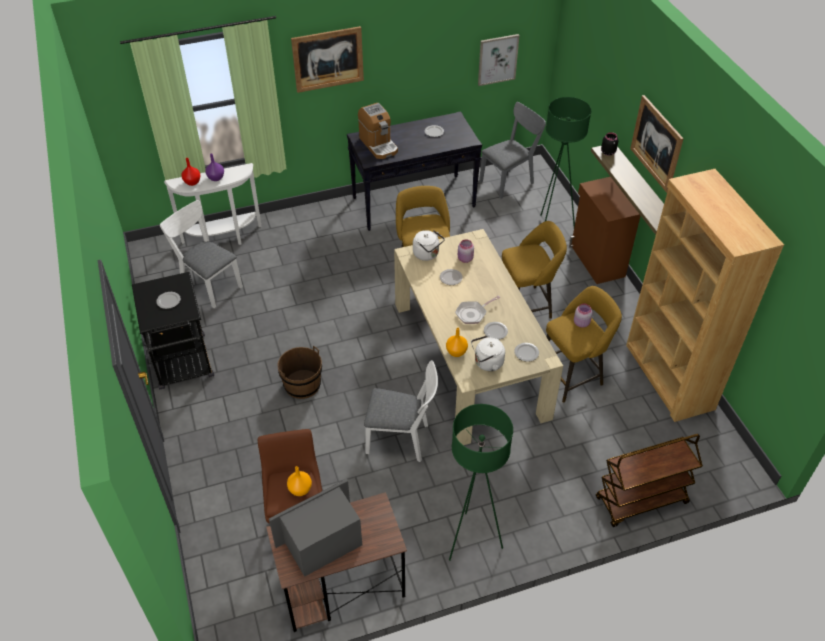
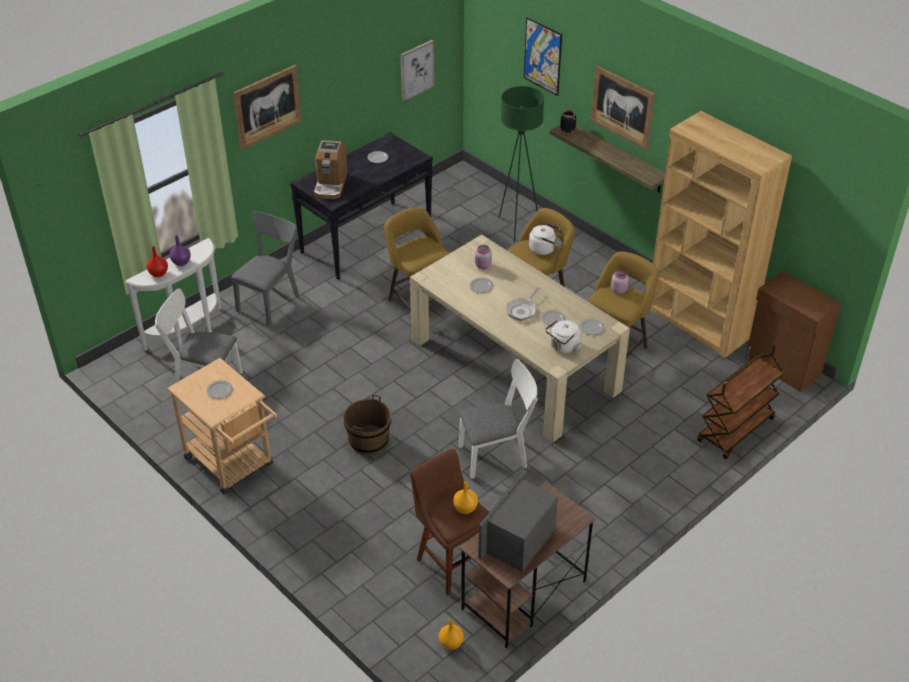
camera: 25 degrees left, 5 degrees down
(184, 366) = (233, 465): black cart -> beige cart
(378, 145) = (331, 184): coffee machine -> coffee machine turned 60 degrees clockwise
(427, 254) = (445, 272): white kettle -> white kettle (544, 249)
(456, 352) = (530, 347): orange vase -> orange vase (451, 644)
(471, 540) = (614, 514): green floor lamp -> none
(509, 180) = (448, 192): grey chair -> grey chair (270, 300)
(596, 261) = (576, 243): brown cabinet -> brown cabinet (782, 367)
(606, 74) = (542, 56): none -> picture

